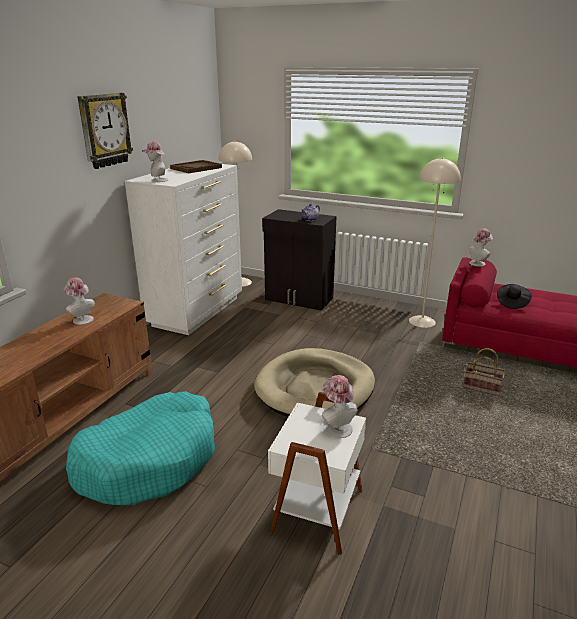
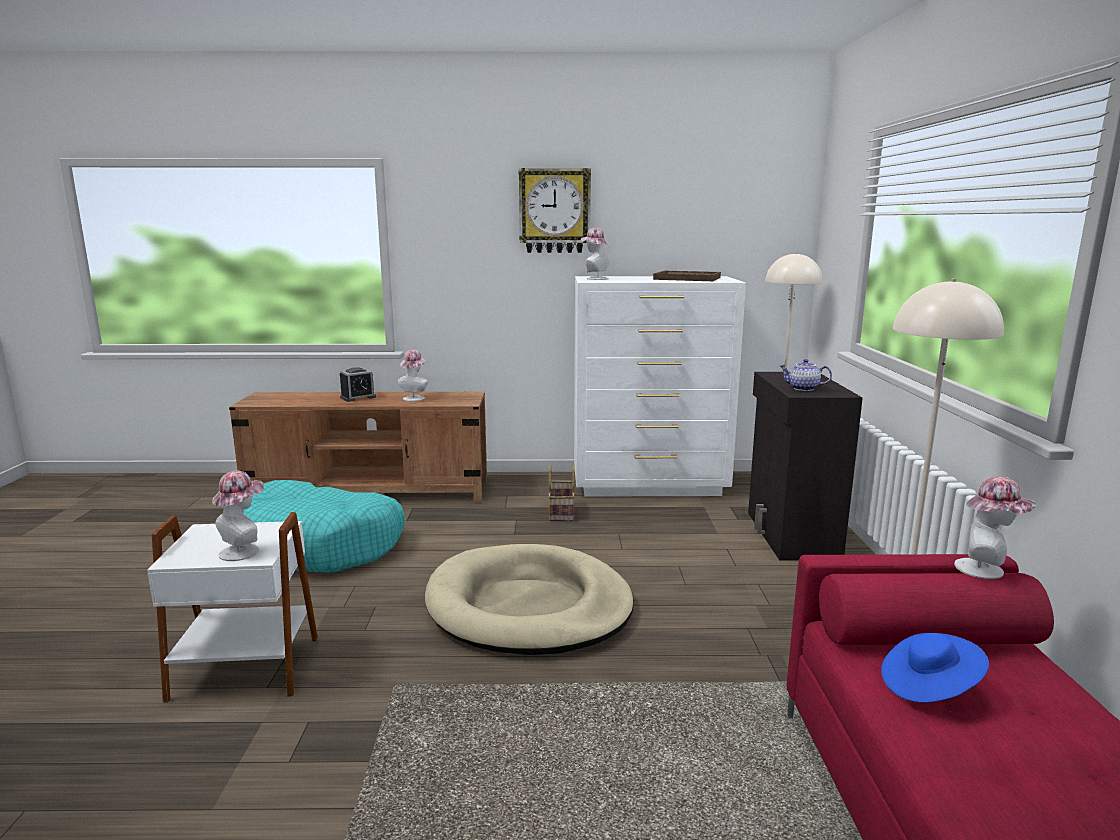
camera: 65 degrees right, 10 degrees down
(38, 342) = (358, 397): none -> alarm clock
(482, 387) = (693, 802): basket -> basket (562, 513)
(512, 303) = (929, 687): black hat -> blue hat

